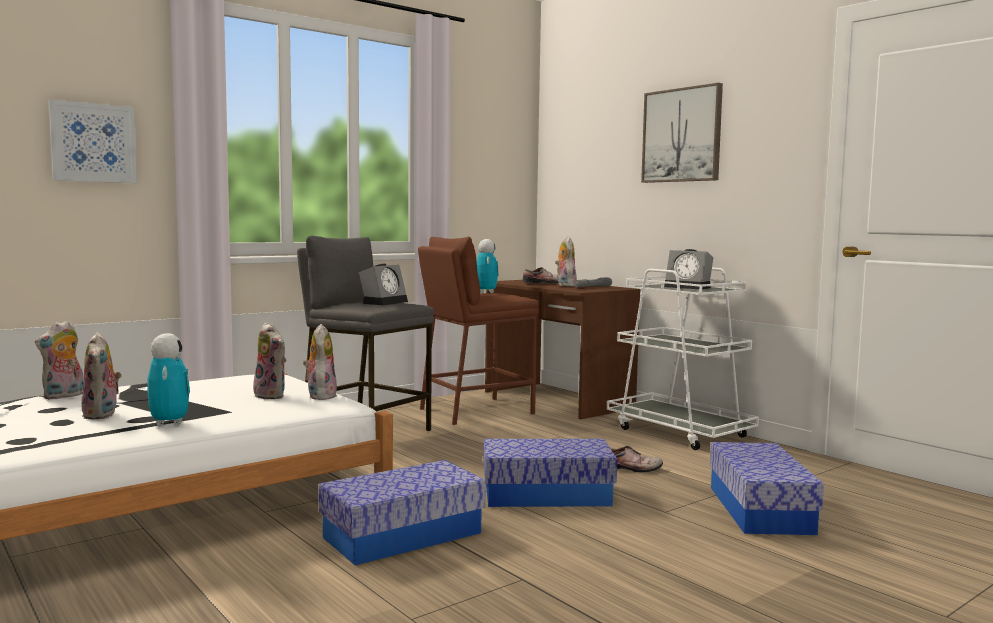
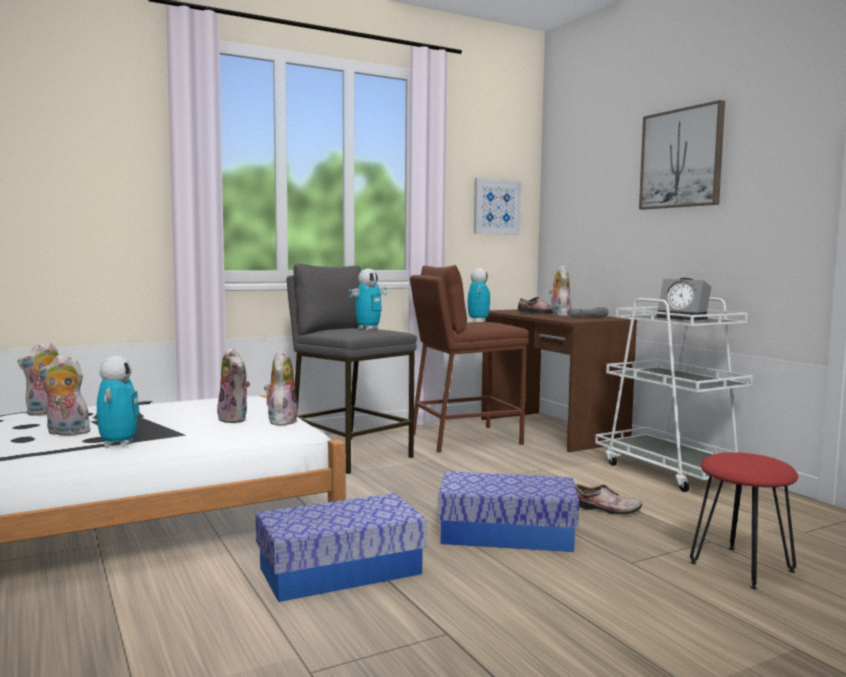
camera: 10 degrees right, 0 degrees up
(93, 143) = (97, 176): picture -> picture (496, 207)
(102, 415) = (65, 433): plush toy -> plush toy turned 105 degrees clockwise
(384, 302) = (368, 329): alarm clock -> toy robot
(760, 509) = (742, 567): storage box -> red stool

